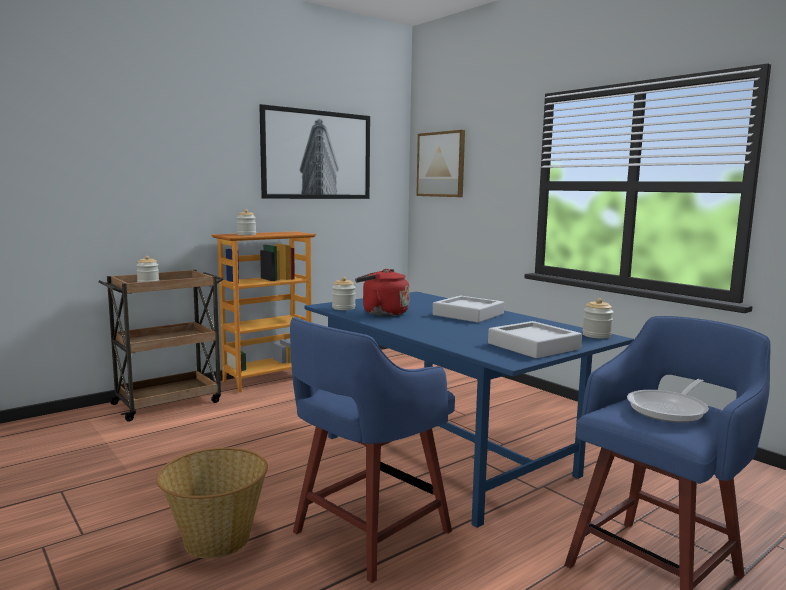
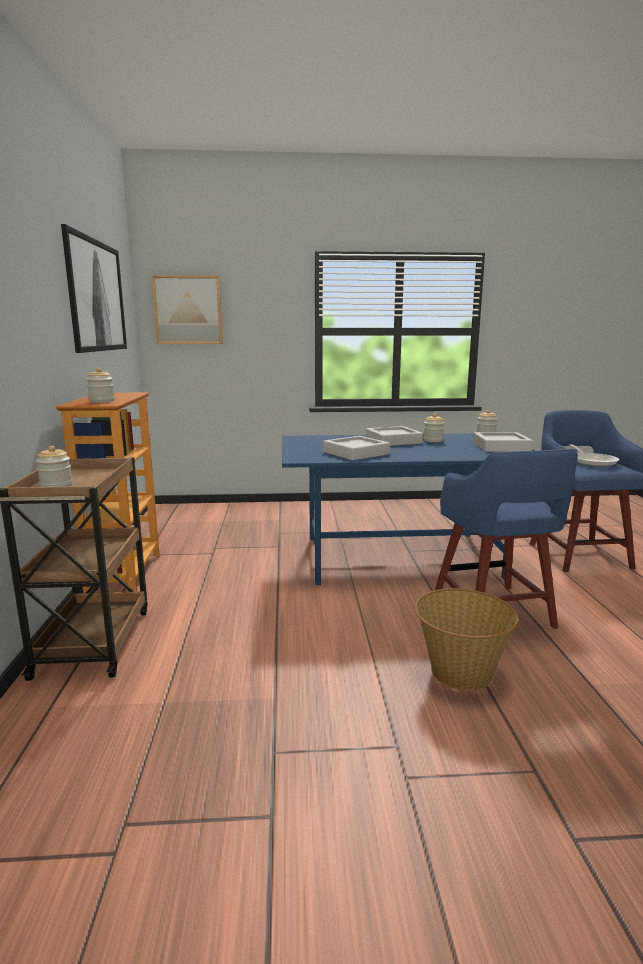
camera: 55 degrees left, 5 degrees up
(343, 308) = (317, 457): jar -> jar (433, 440)
(382, 313) = (356, 453): red kettle -> grey tray

